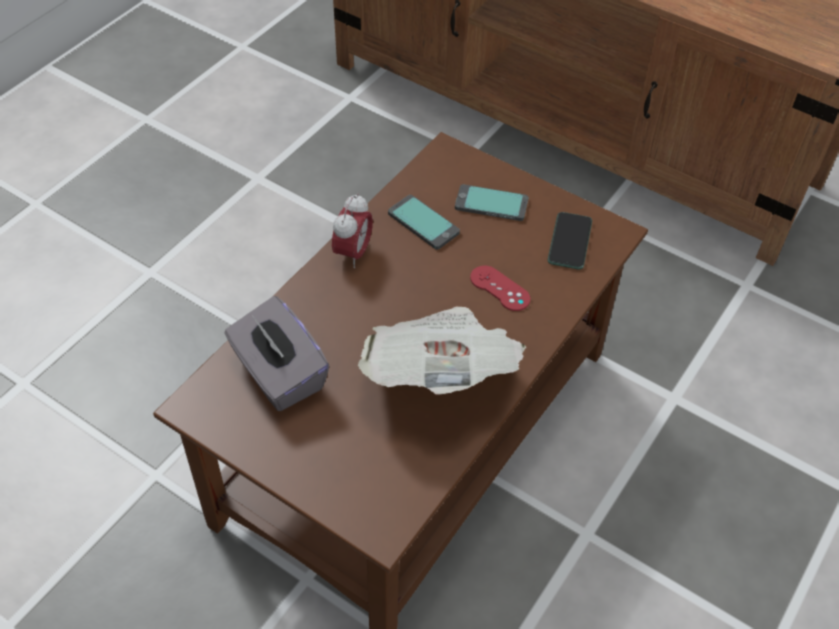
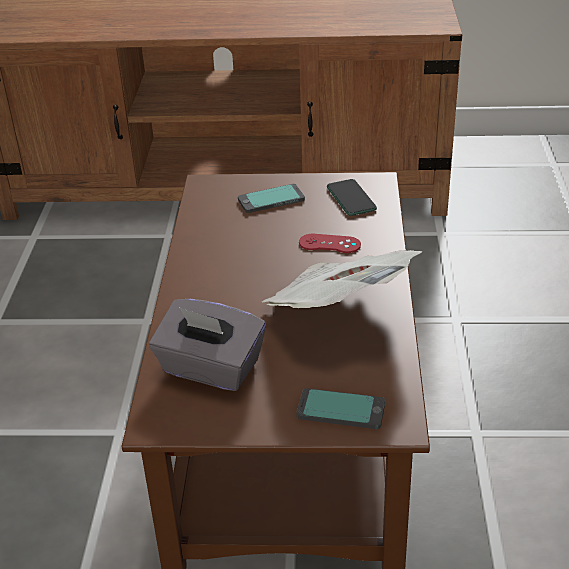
camera: 30 degrees left, 15 degrees down
(353, 253) = (193, 269): alarm clock -> none
(423, 223) = (230, 230): phone -> phone (341, 410)

